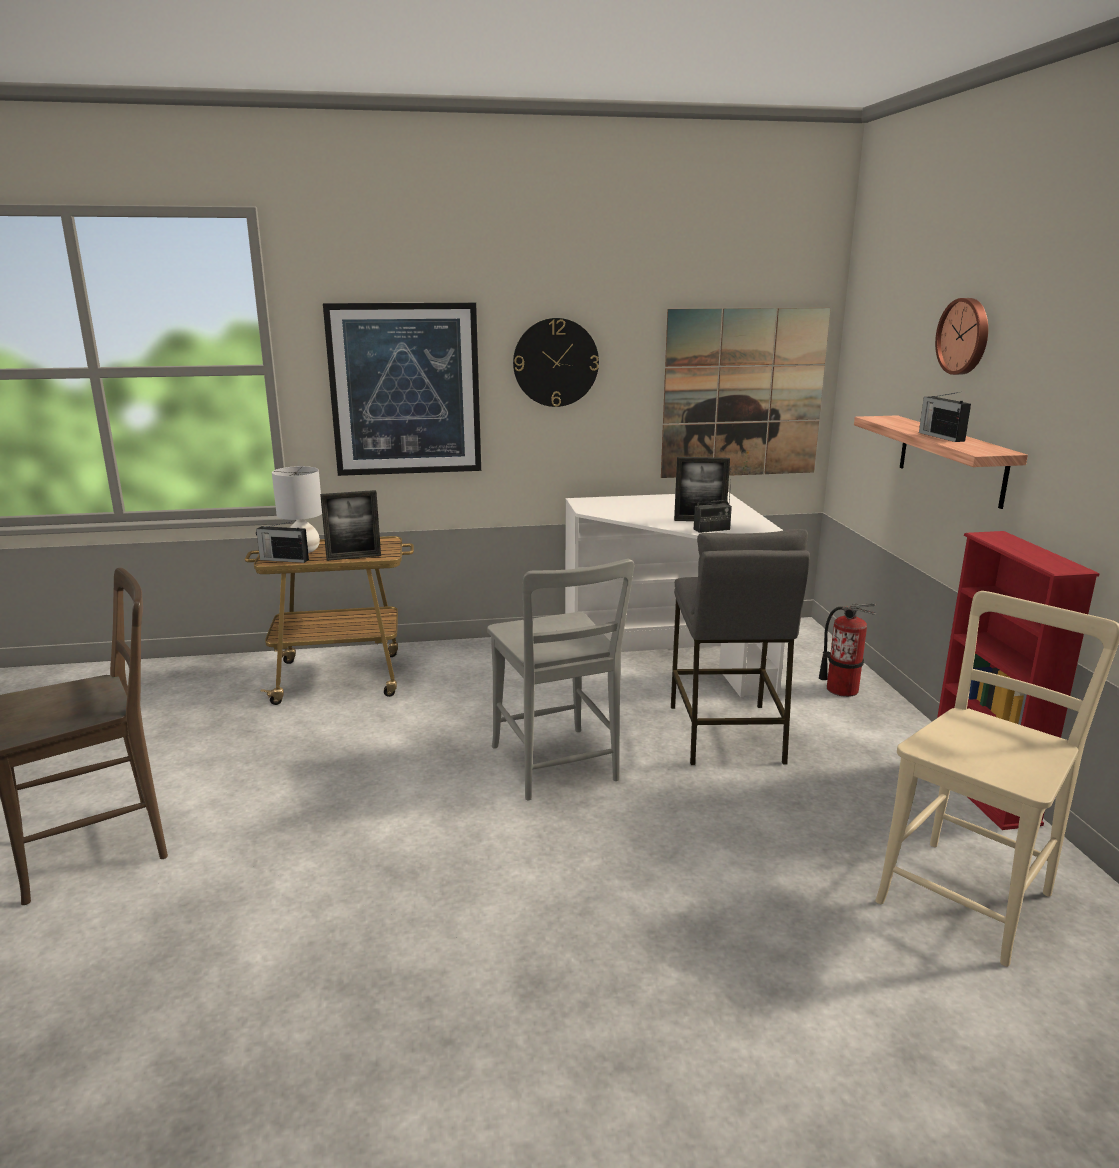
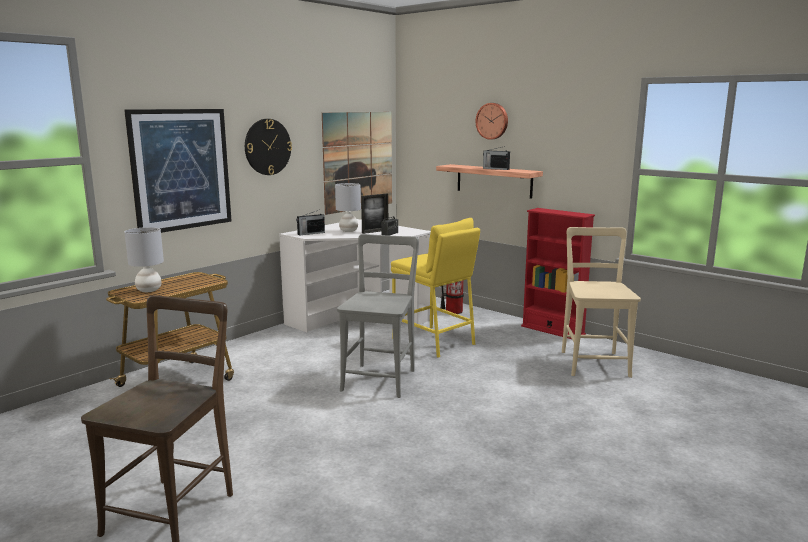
camera: 40 degrees left, 5 degrees down
(283, 559) = (148, 296): radio -> radio (310, 233)
(353, 557) = (196, 285): picture frame -> none
(556, 767) = (380, 378): grey chair -> grey chair turned 105 degrees counterclockwise
(665, 511) = (349, 231): none -> grey table lamp
(726, 734) = (433, 341): grey stool -> yellow stool

